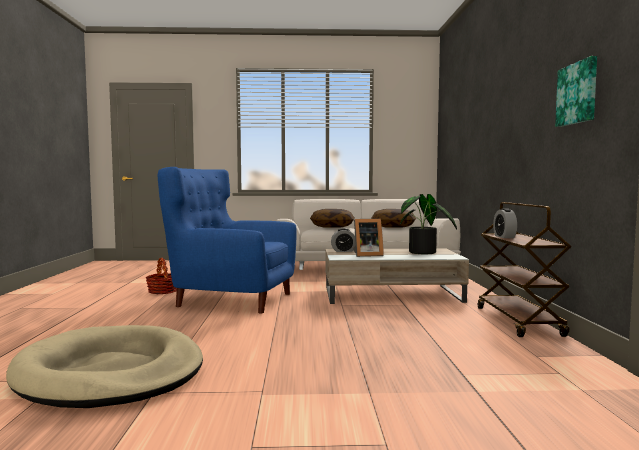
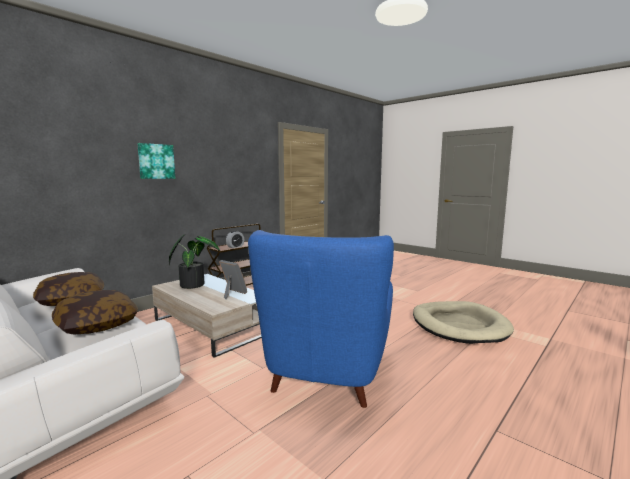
camera: 135 degrees left, 5 degrees up
(163, 291) = (379, 442): basket -> none
(231, 299) = (327, 373): blue armchair -> blue armchair turned 45 degrees clockwise
(343, 251) = (220, 305): alarm clock -> none
(578, 93) = (246, 170): picture -> picture (156, 161)

